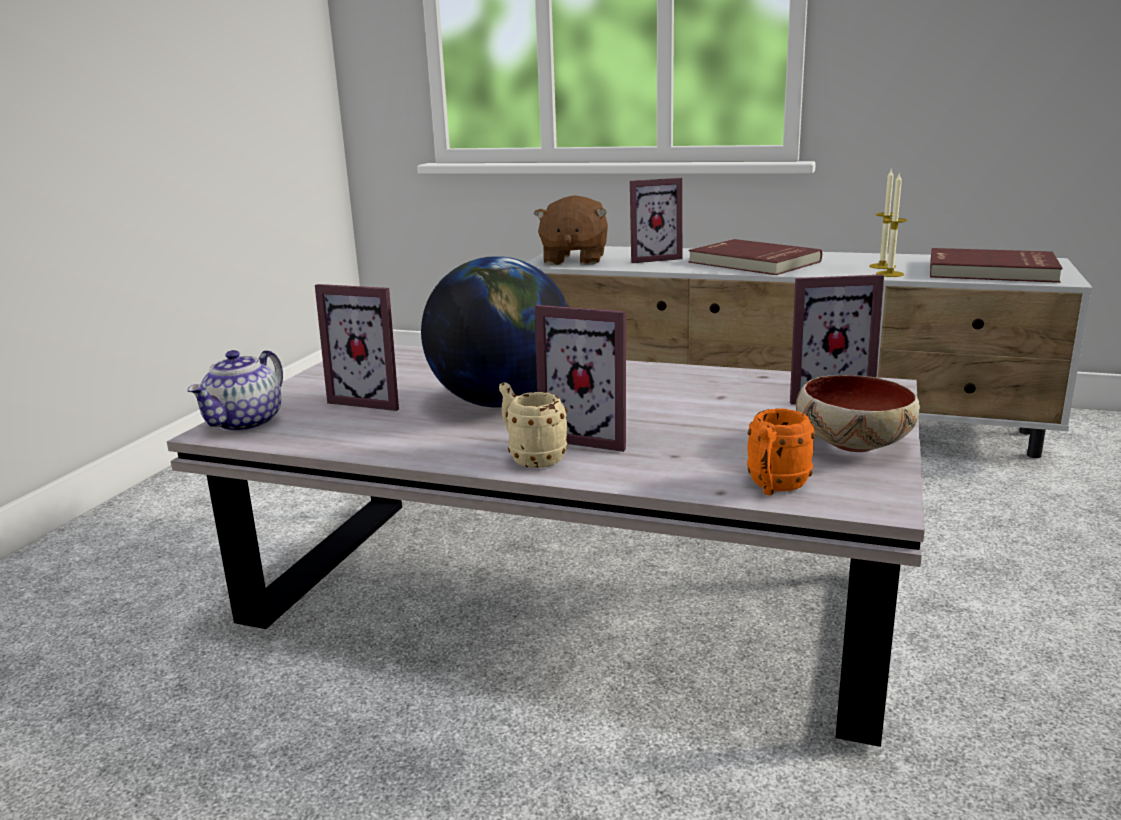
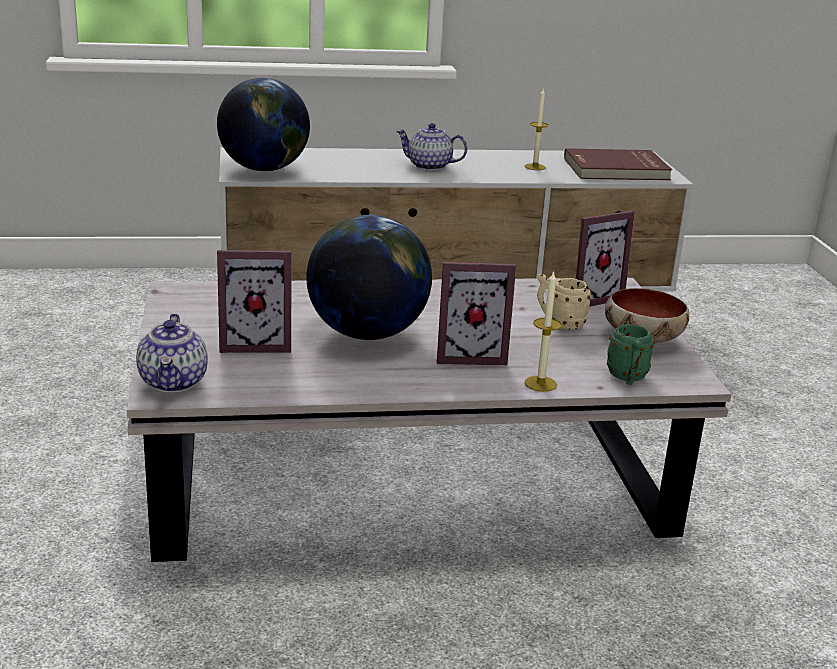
camera: 30 degrees left, 5 degrees up
(531, 458) = (450, 380): beige mug -> beige mug (559, 323)
(573, 259) = (264, 169): brown plush toy -> globe
(652, 258) = (336, 164): picture frame -> none
(752, 262) = (429, 166): red book -> teapot
(774, 487) = (627, 378): orange mug -> green mug
(890, 274) = (548, 176): candle -> candle (540, 383)

